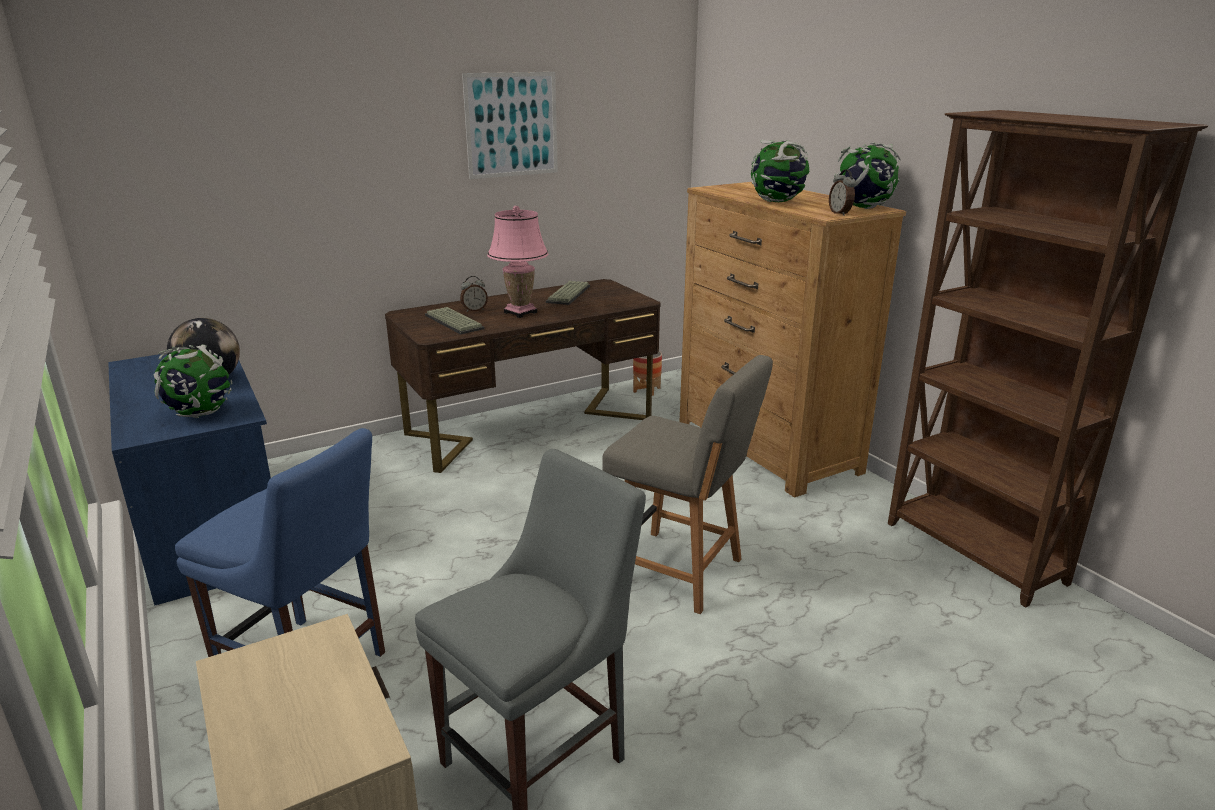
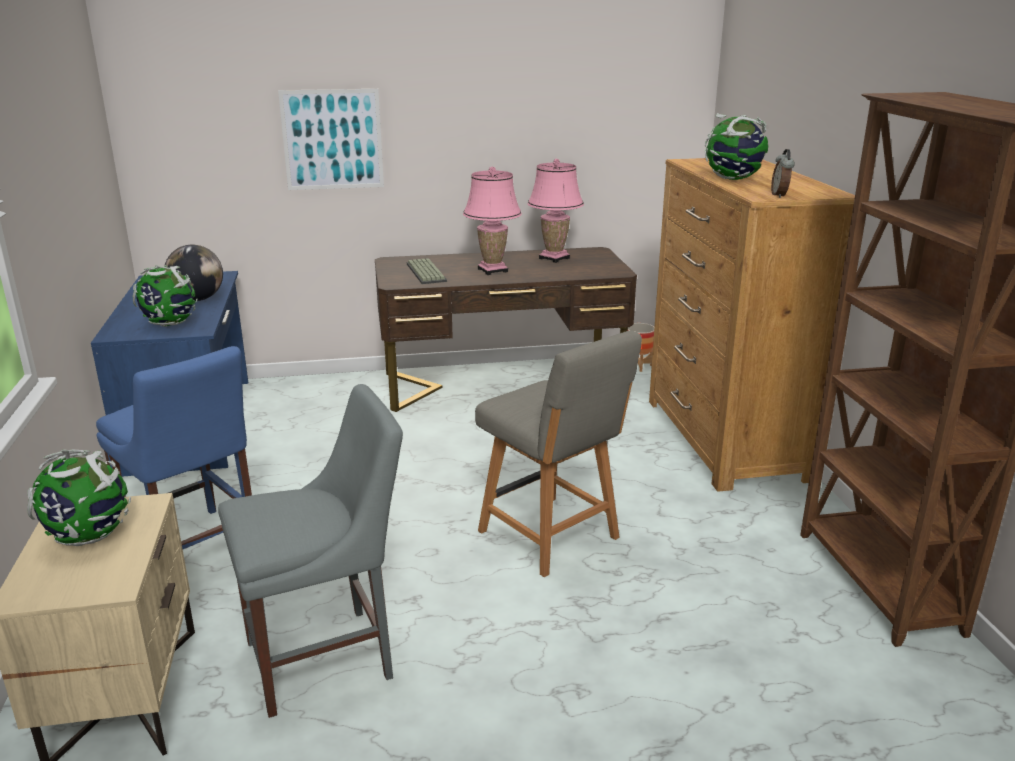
camera: 20 degrees right, 0 degrees up
(474, 310) = (453, 264): alarm clock -> none
(511, 125) = (511, 88): picture -> picture (332, 139)
(569, 294) = (554, 258): keyboard -> pink table lamp
(863, 207) = (818, 191): globe -> globe (88, 537)

